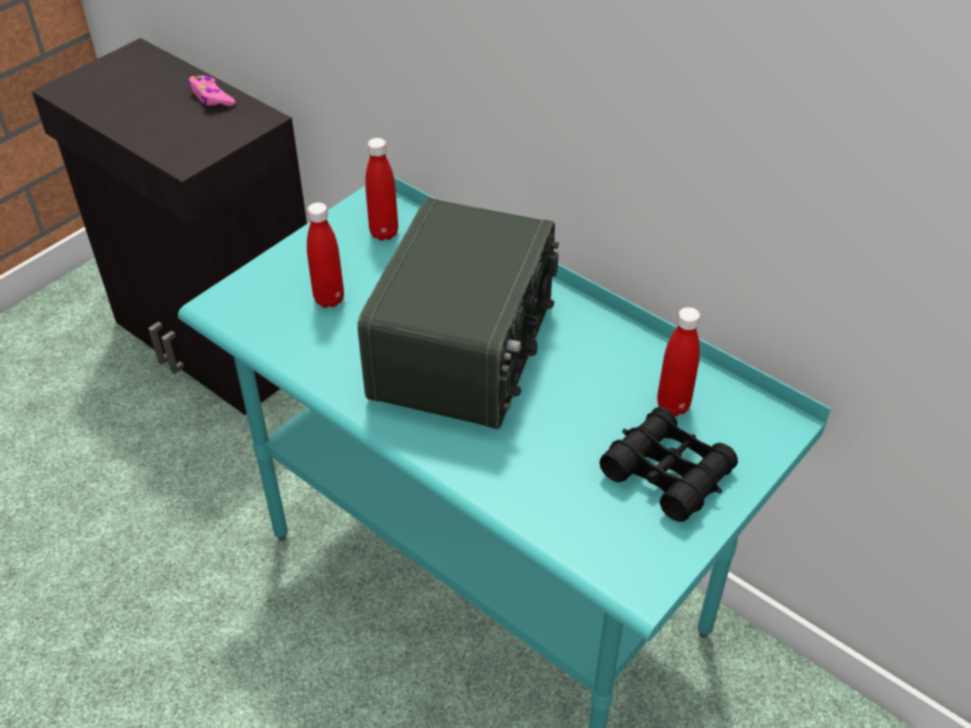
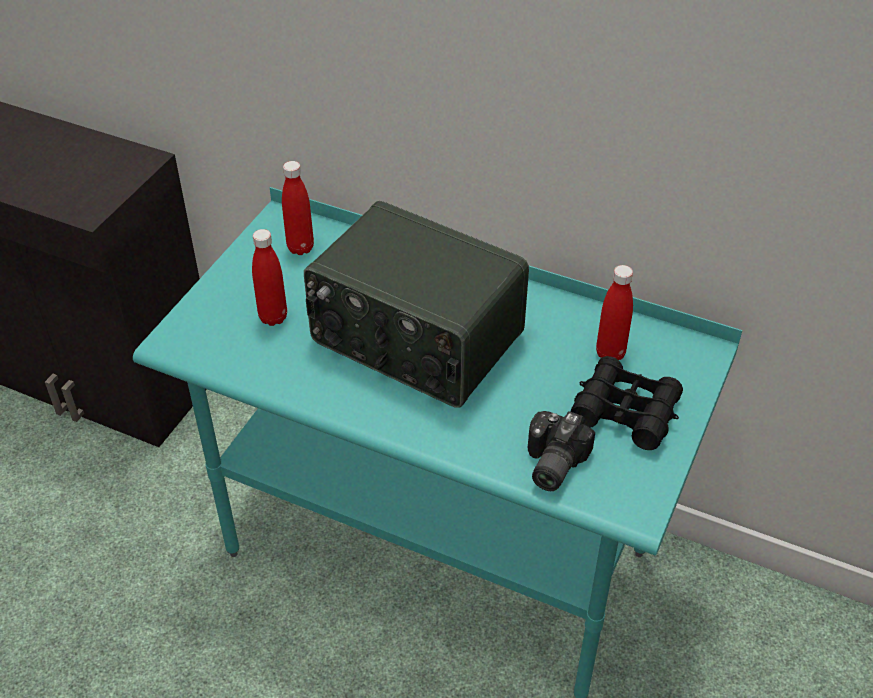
camera: 15 degrees left, 0 degrees up
(211, 97) = (88, 147): pink game controller -> none
(466, 350) = (415, 340): radio -> radio turned 120 degrees clockwise
(562, 512) = (550, 463): none -> camera

